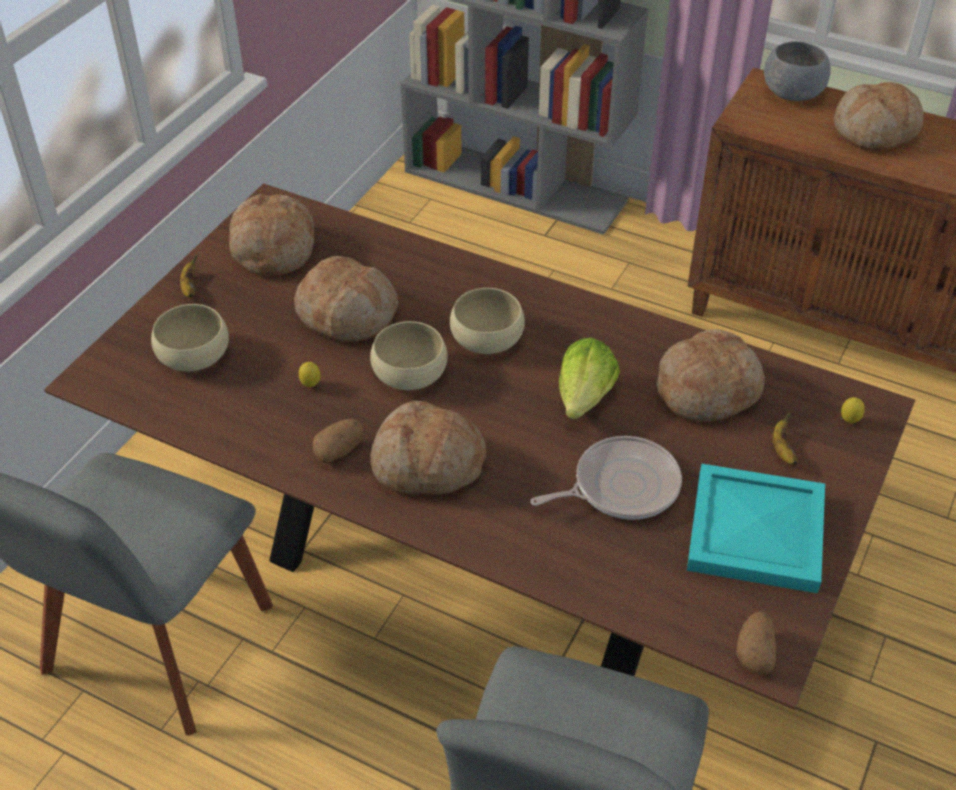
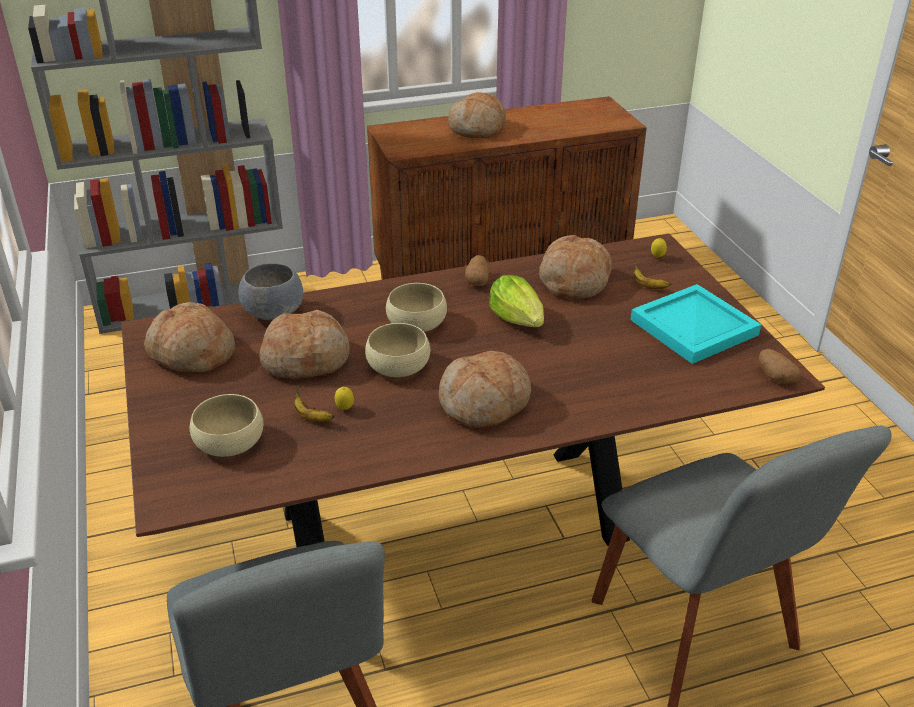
camera: 45 degrees left, 10 degrees down
(189, 287) = (161, 407): banana -> banana (311, 417)
(339, 450) = (421, 430): potato -> potato (477, 280)
(620, 486) = (602, 348): frying pan -> none
(794, 94) = (409, 128): grey bowl -> grey bowl (275, 312)

